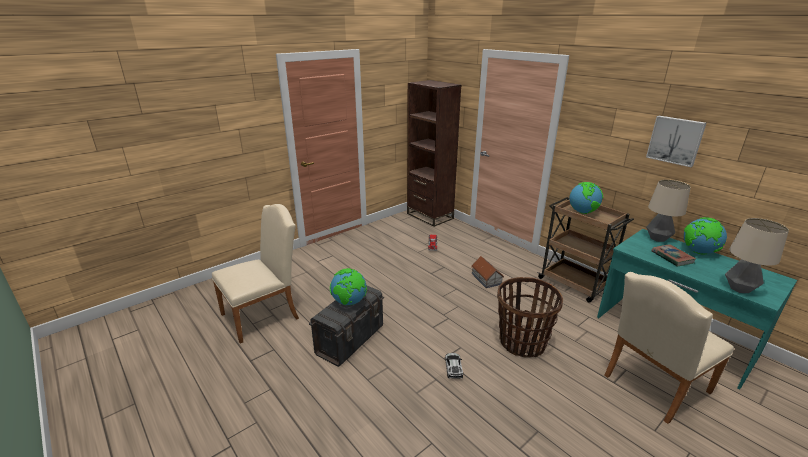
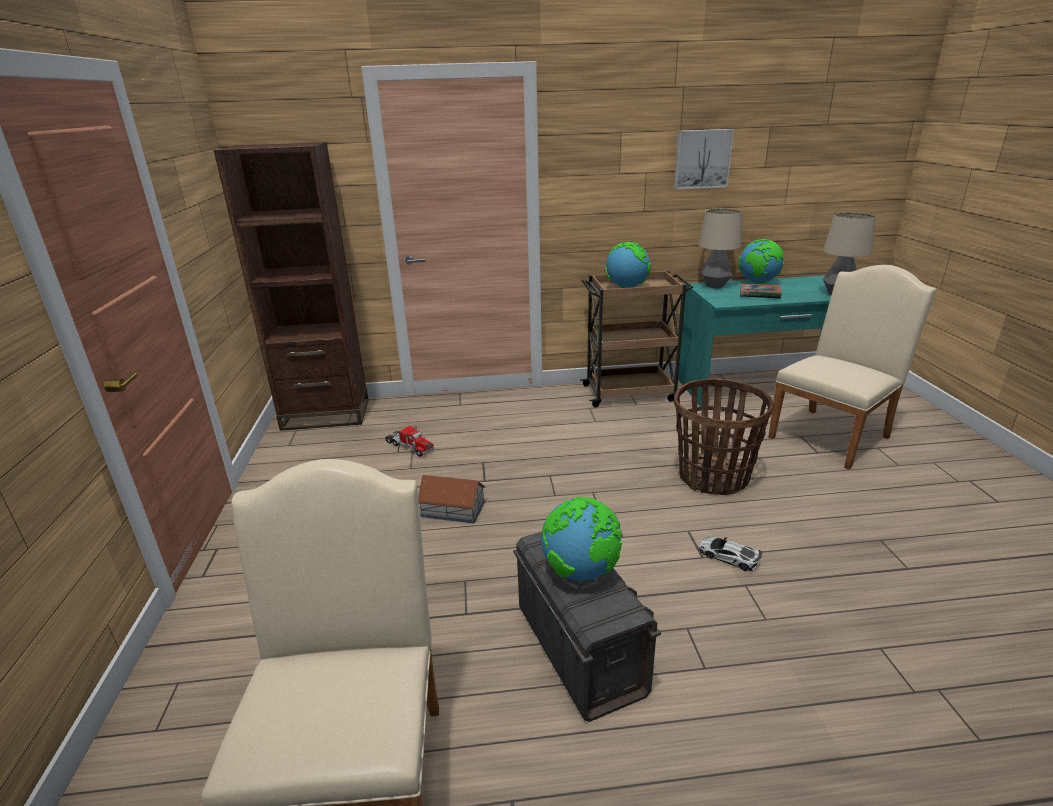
camera: 55 degrees left, 0 degrees up
(486, 278) = (553, 442): toy house -> toy house (452, 509)
(652, 386) = (833, 435): beige chair -> beige chair turned 135 degrees counterclockwise

